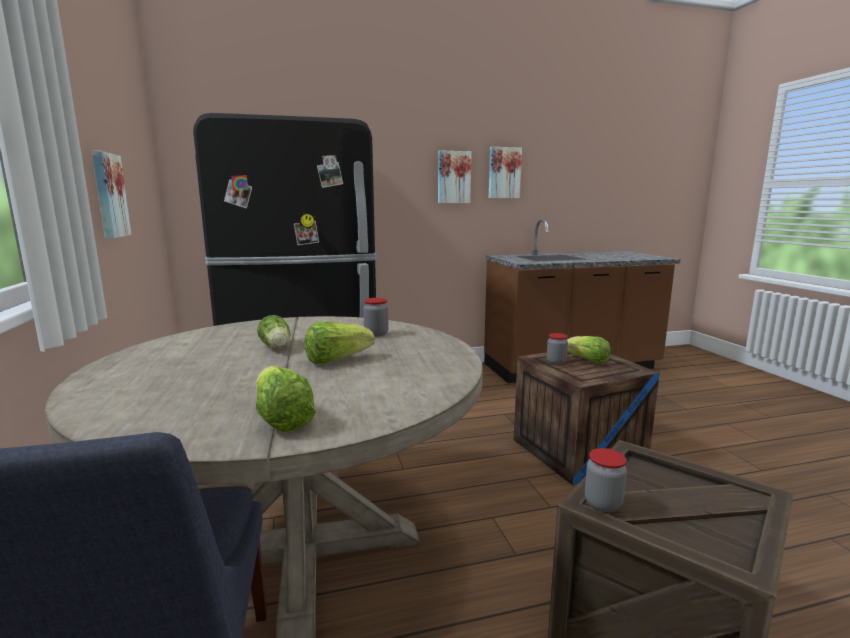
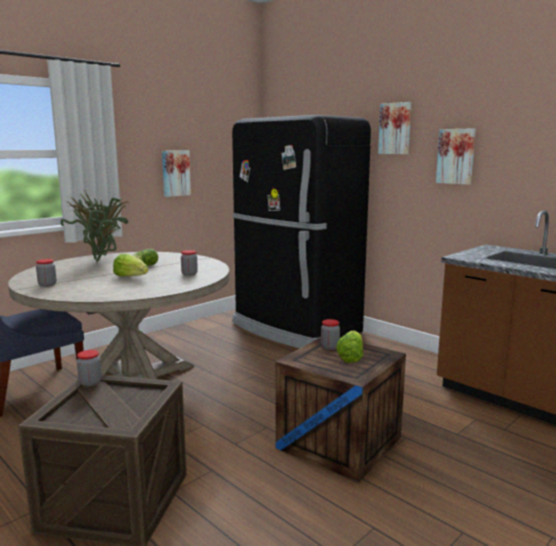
camera: 60 degrees right, 0 degrees up
(159, 364) = (103, 260): none -> potted plant
(282, 419) = (47, 285): lettuce -> jar
(504, 173) = (516, 151): picture -> picture (395, 128)

